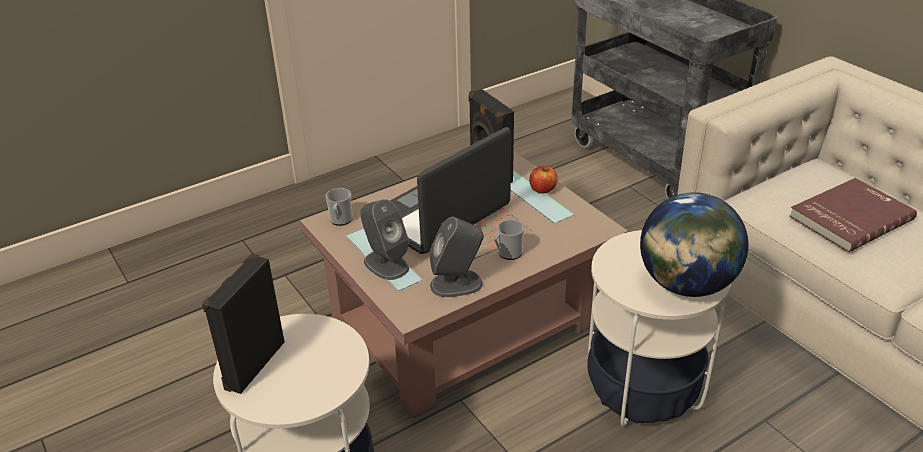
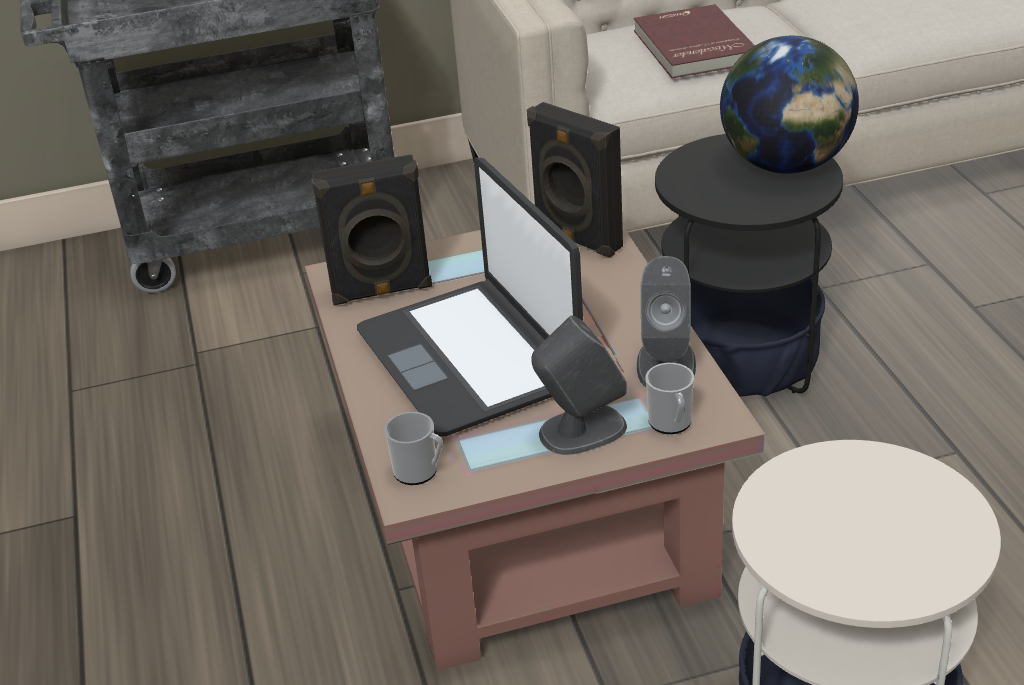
camera: 70 degrees left, 0 degrees up
(252, 364) = (854, 568): black speaker -> black speaker (576, 239)
(507, 253) = (610, 308): mug -> mug (671, 424)
(542, 189) = (464, 251): apple -> none
(643, 391) = (742, 364): beige side table -> black side table

